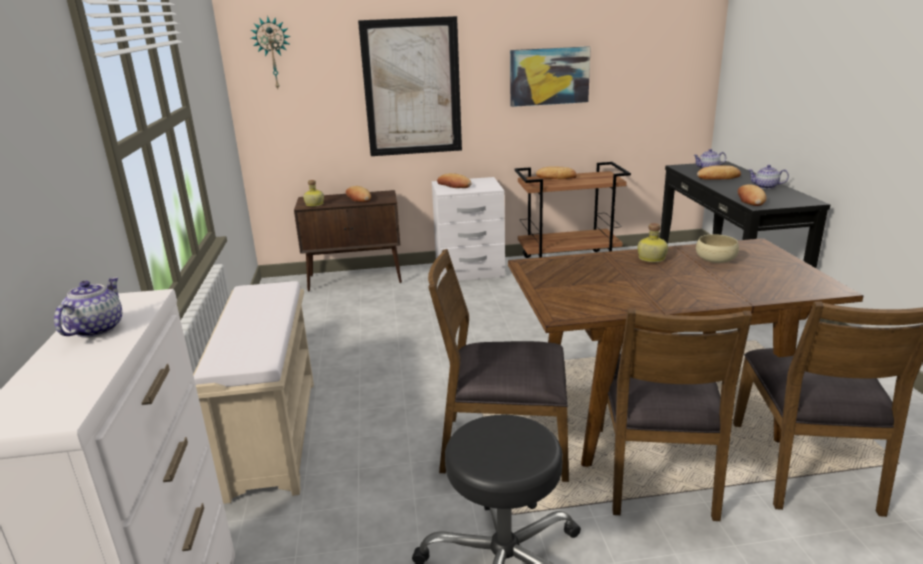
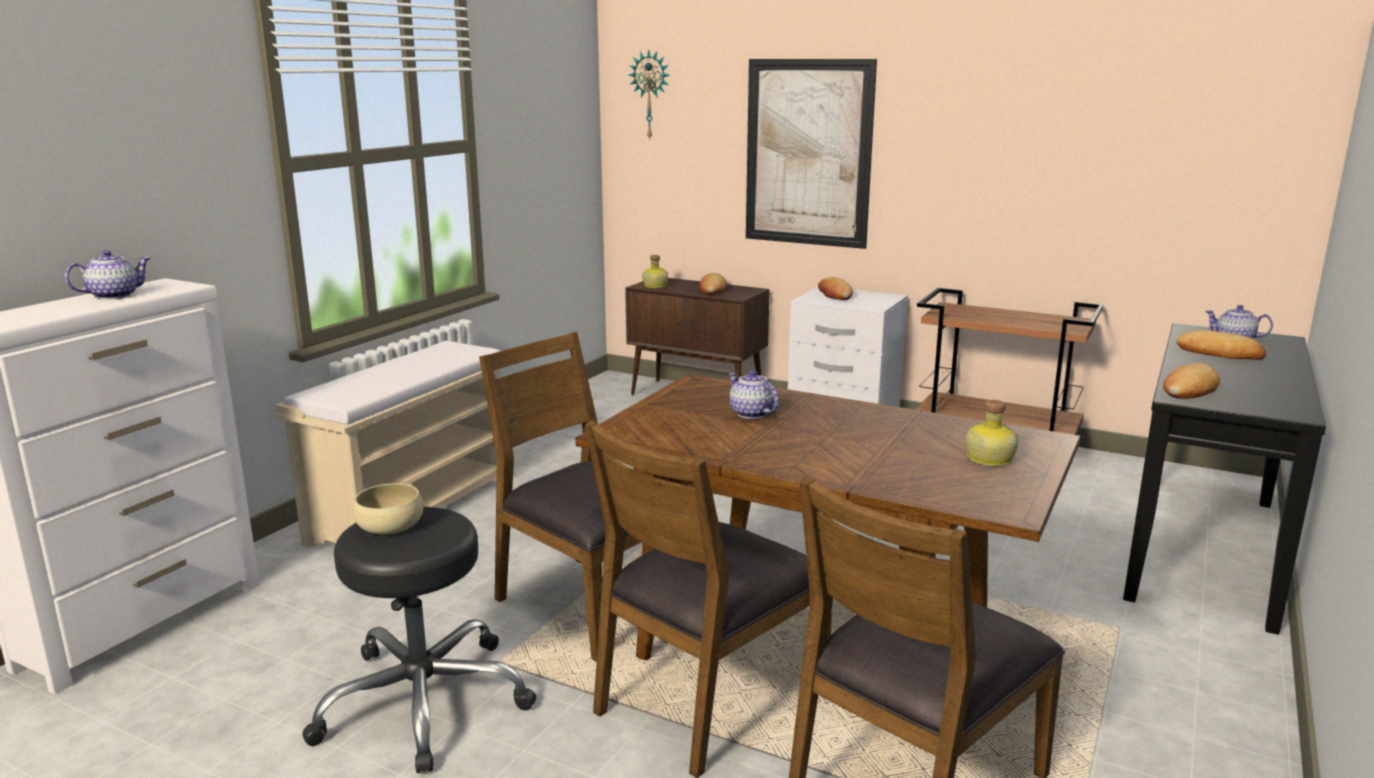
camera: 35 degrees right, 5 degrees down
(549, 76) = (1008, 155): picture -> none
(556, 177) = (993, 311): bread -> none
(650, 258) = (852, 414): bottle -> bottle (987, 459)
(715, 259) = (936, 437): beige bowl -> beige bowl (390, 526)
(765, 187) = (1269, 380): teapot -> teapot (751, 413)

